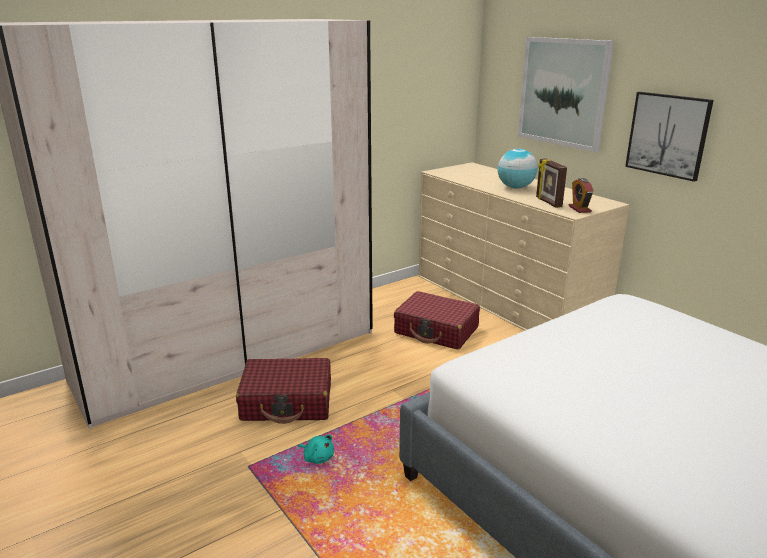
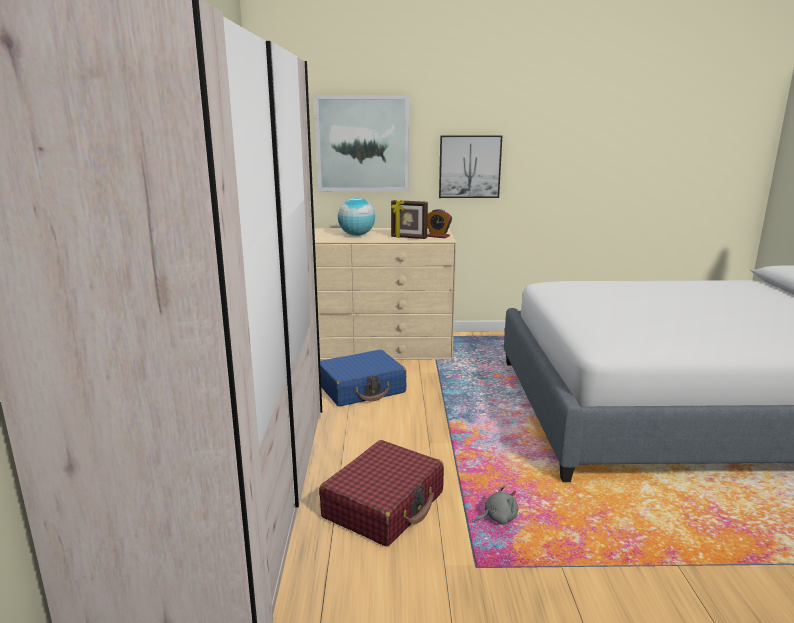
camera: 55 degrees left, 5 degrees down
(317, 457) = (498, 518): turquoise plush toy -> grey plush toy
(436, 330) = (362, 389): red suitcase -> blue suitcase

